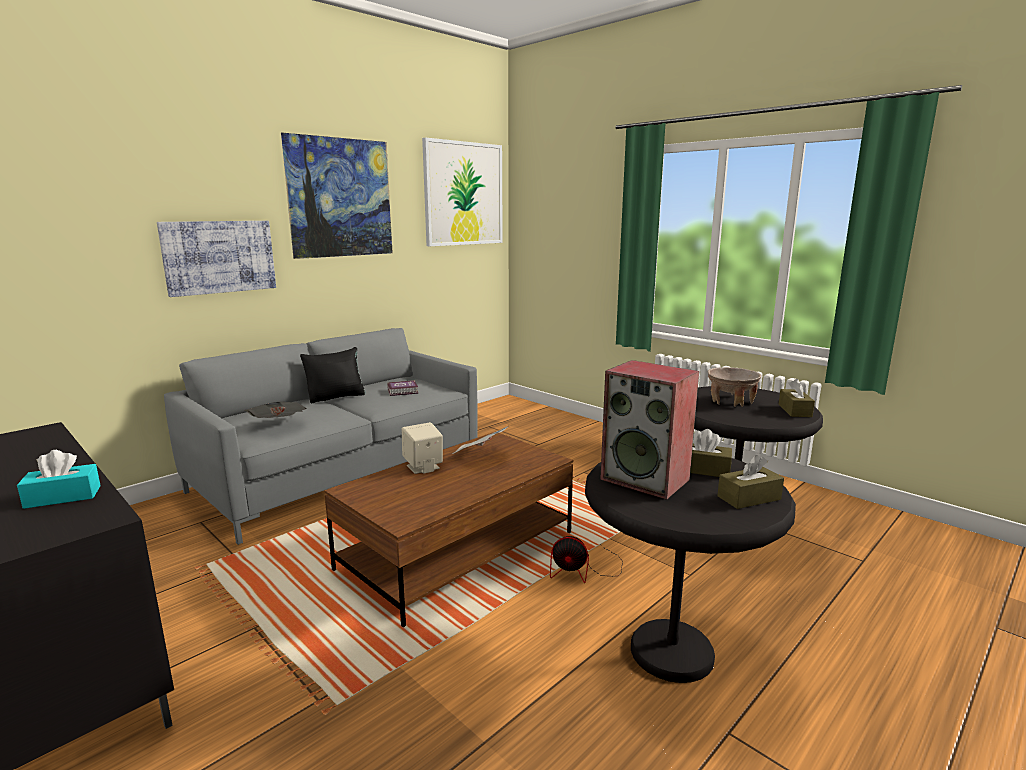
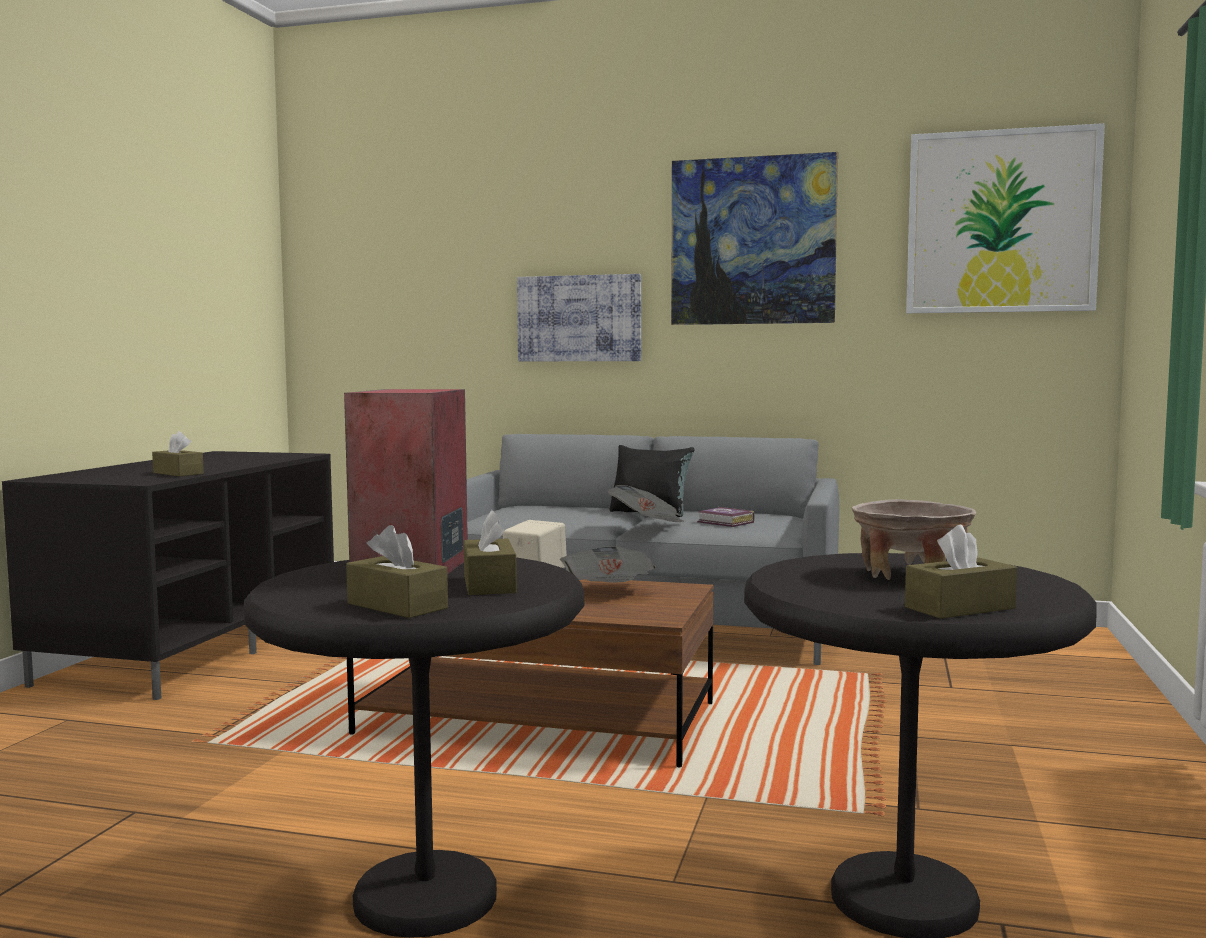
camera: 60 degrees right, 10 degrees down
(63, 497) = (178, 473): turquoise tissue box -> brown tissue box
(278, 425) = (525, 516): newspaper -> newspaper (648, 526)
(583, 569) = (584, 797): fan -> none

